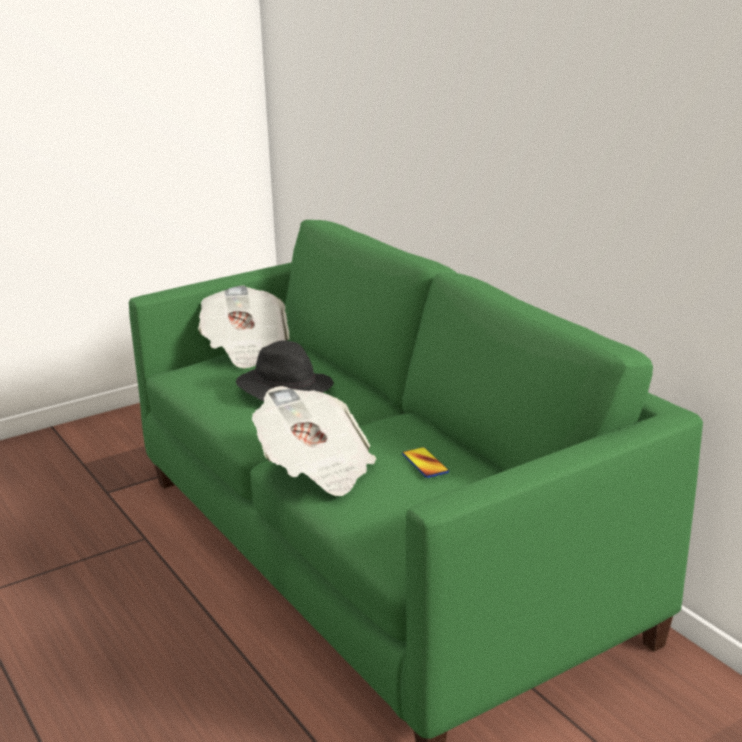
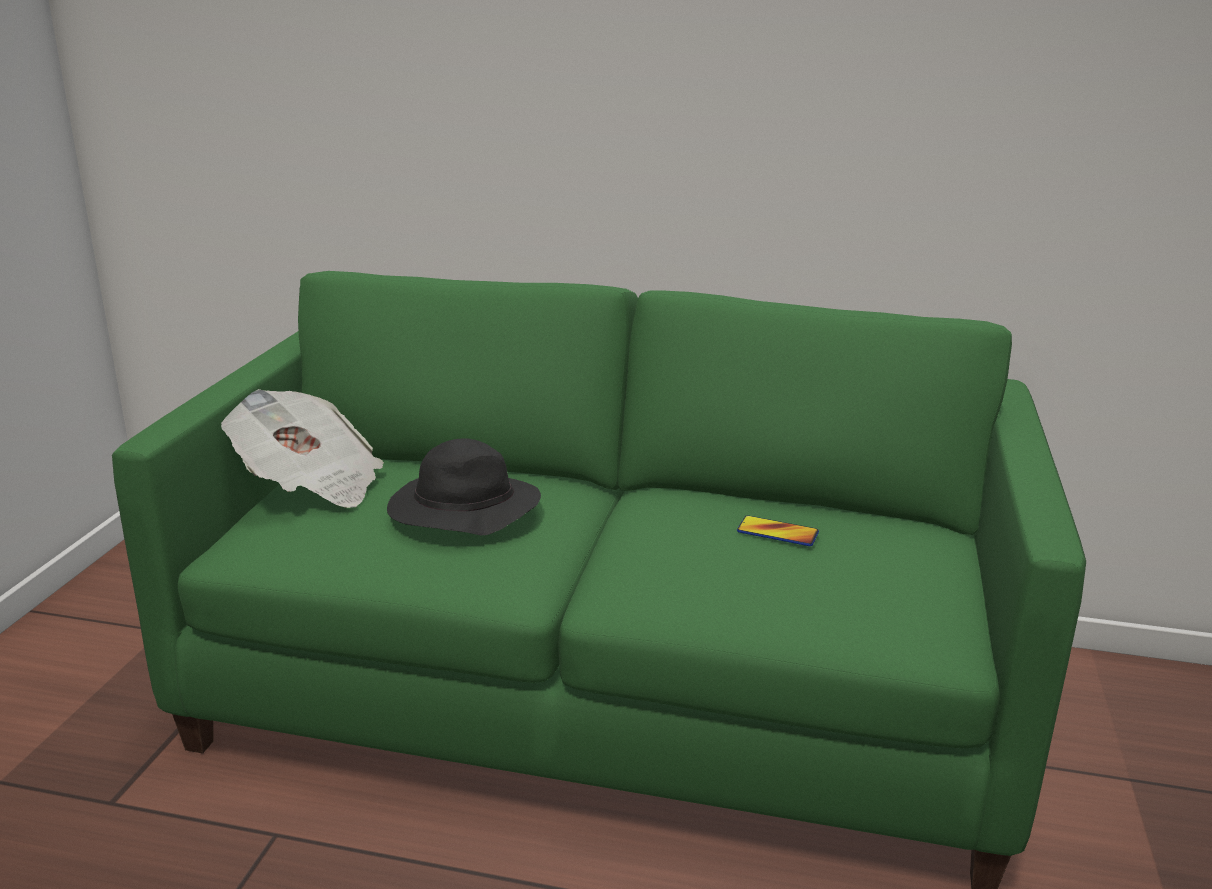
camera: 45 degrees left, 0 degrees up
(316, 468) = (683, 587): newspaper -> none

